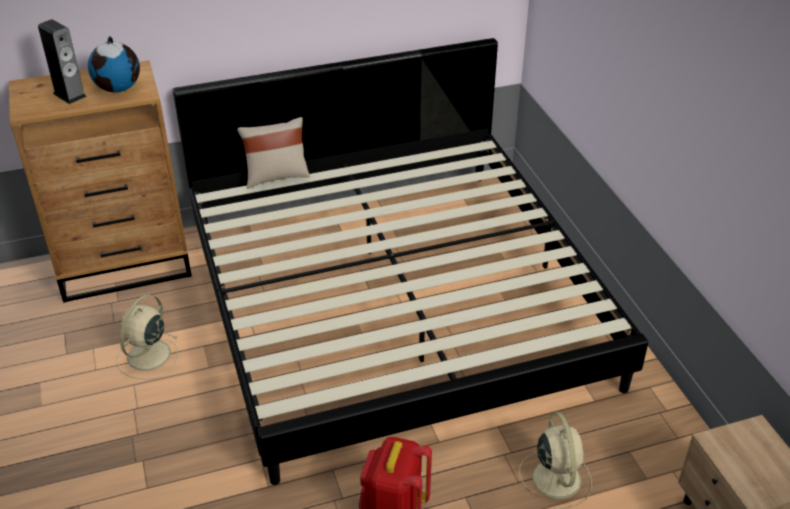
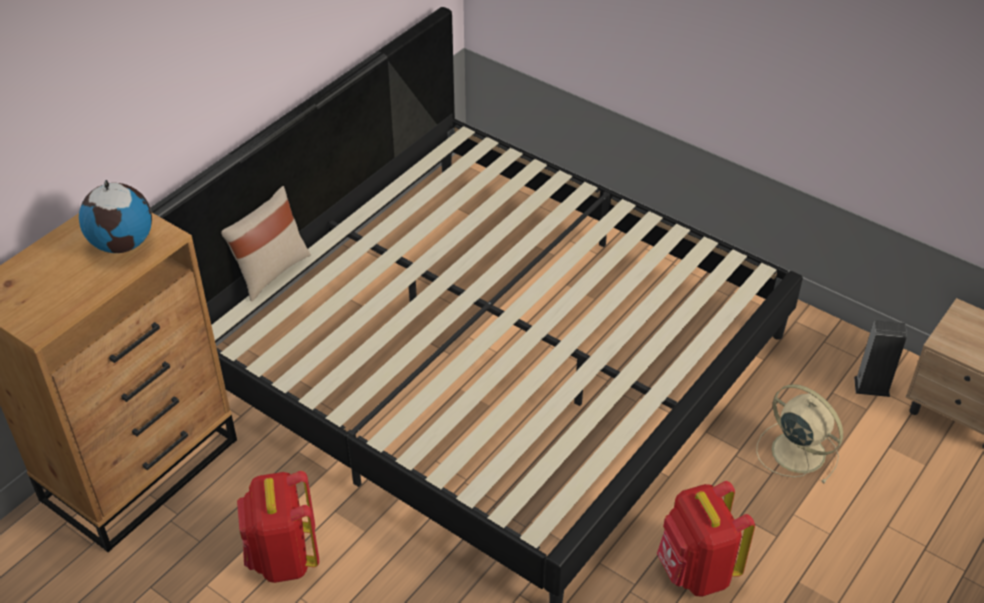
camera: 35 degrees left, 5 degrees up
(69, 95) = (68, 279): speaker -> speaker (871, 386)
(147, 356) = (283, 558): beige fan -> red backpack

